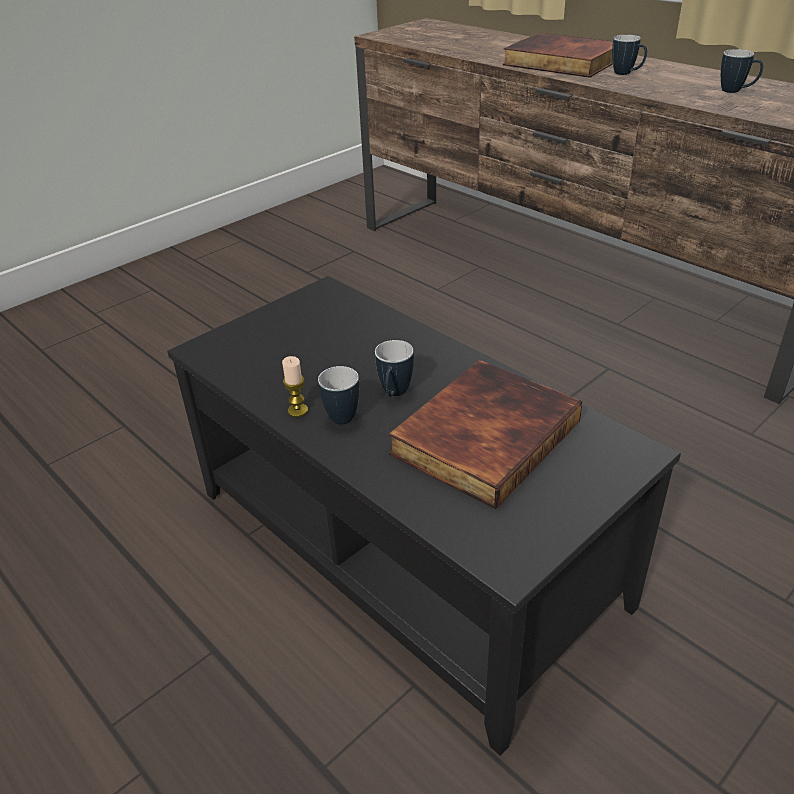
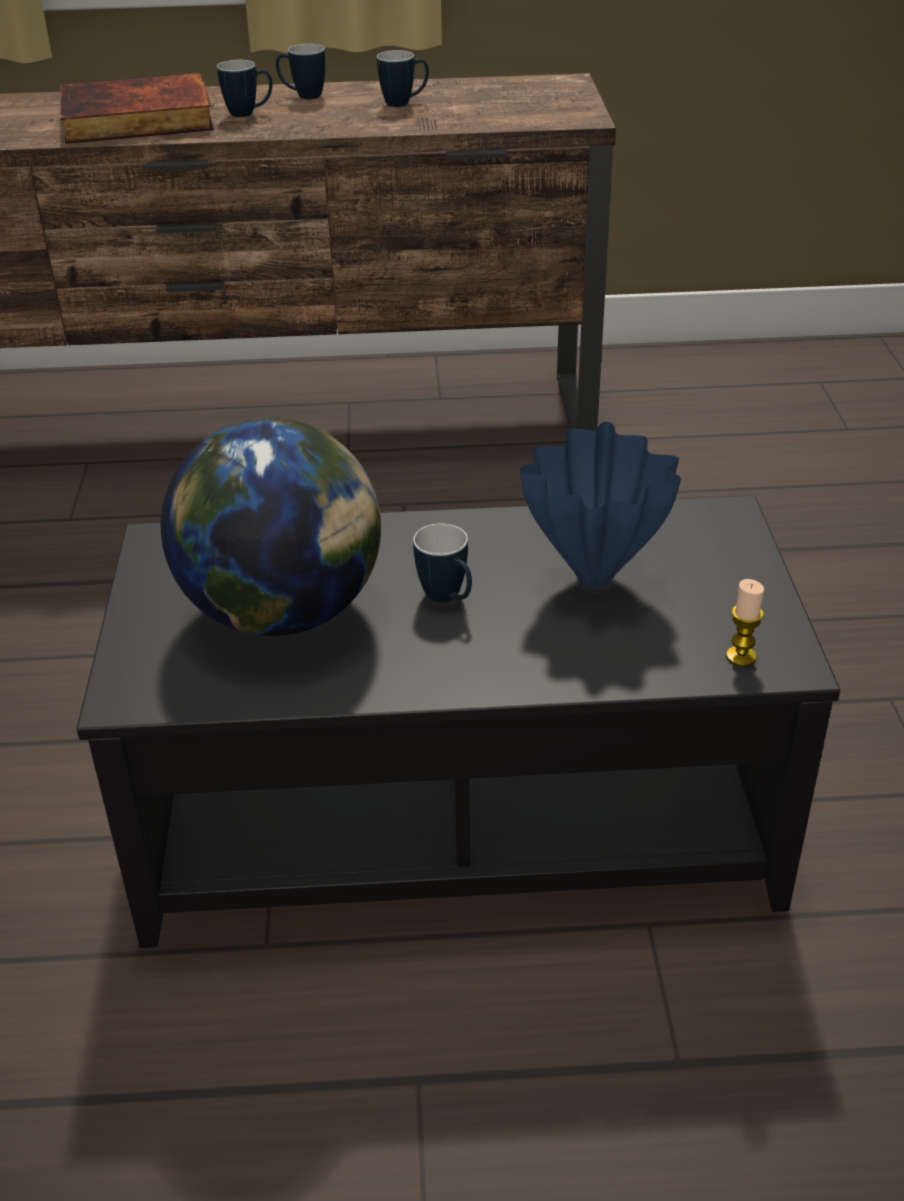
camera: 50 degrees left, 0 degrees up
(298, 410) = (379, 679): candle -> candle (741, 656)
(316, 353) = (284, 612): none -> globe
(338, 414) = (427, 653): mug -> mug (303, 96)
(483, 435) = (593, 580): book -> blue vase

